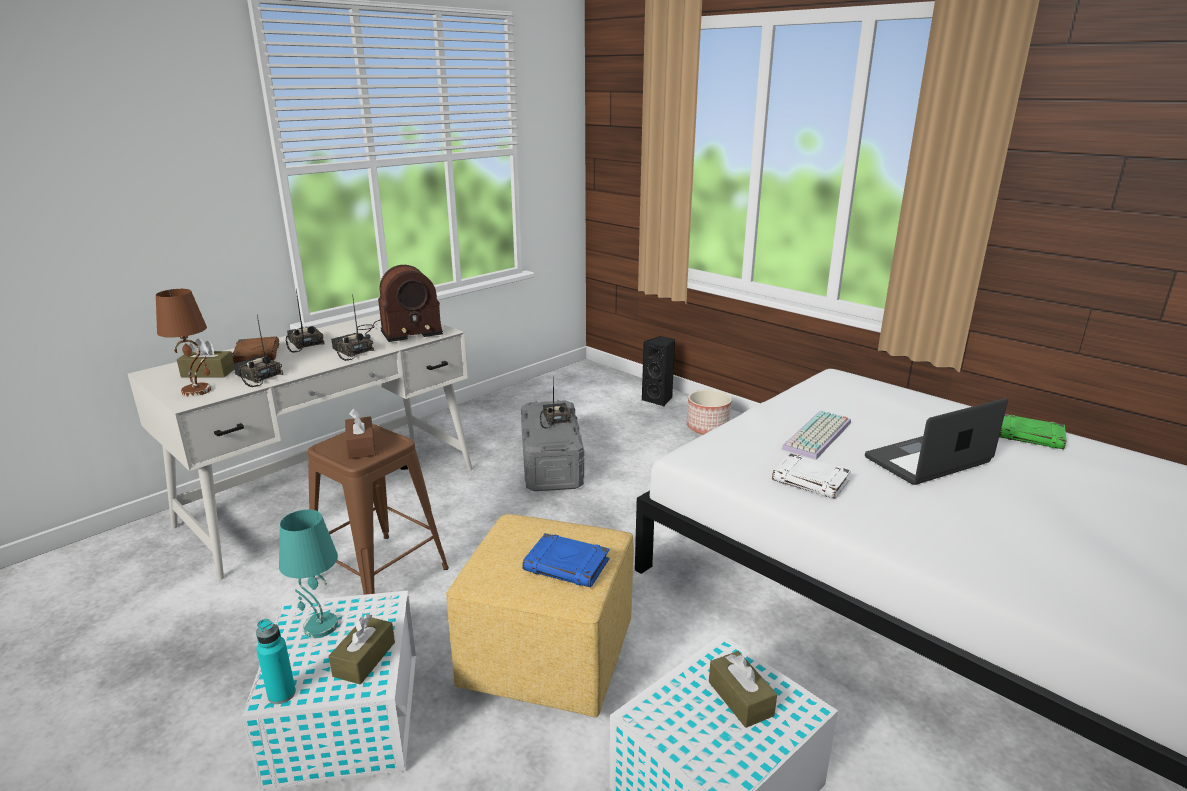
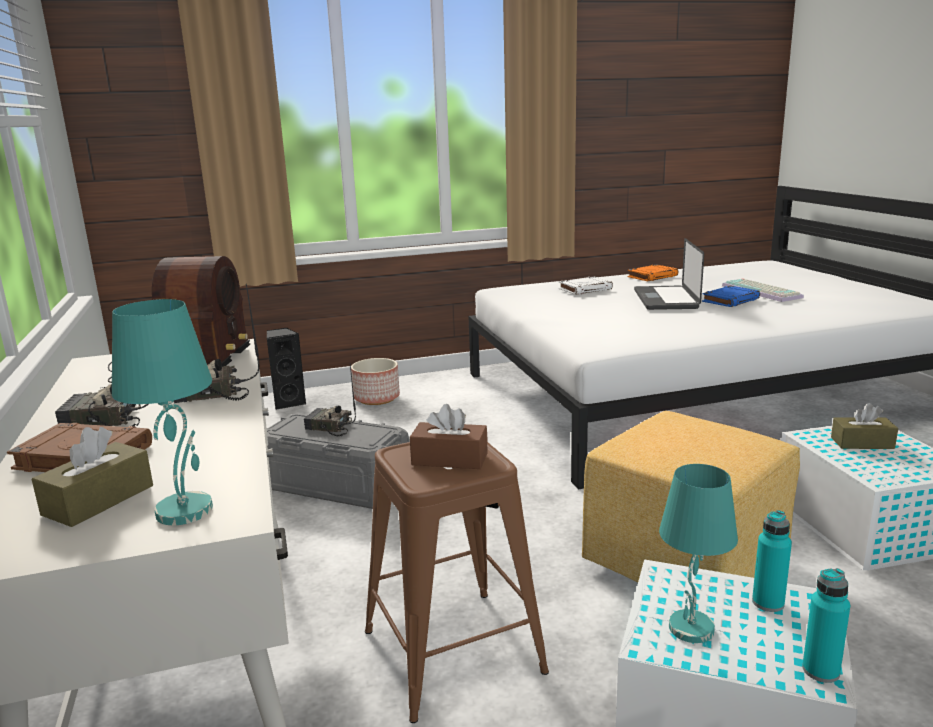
camera: 60 degrees left, 5 degrees down
(197, 391) = (184, 510): brown table lamp -> turquoise table lamp
(257, 377) = (202, 459): radio -> none
(364, 659) = (768, 603): brown tissue box -> turquoise bottle
(567, 565) = (715, 437): blue book -> blue book (730, 300)
(811, 481) = (669, 328): white book -> white book (585, 289)
(818, 436) = (600, 313): keyboard -> keyboard (763, 292)
(1031, 436) = (652, 276): green book -> orange book

